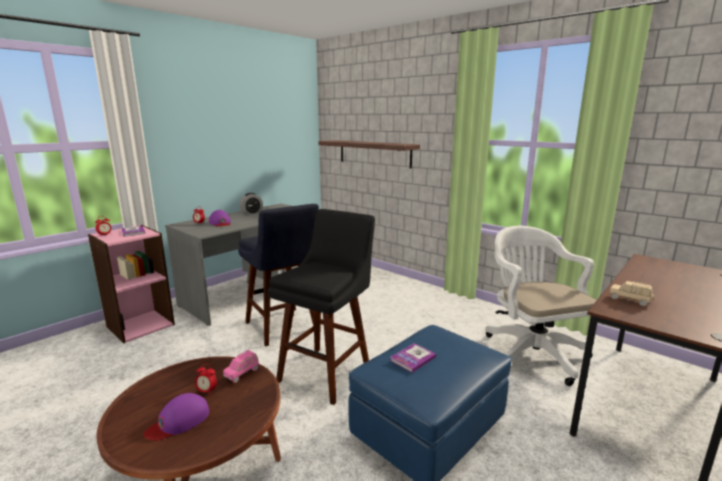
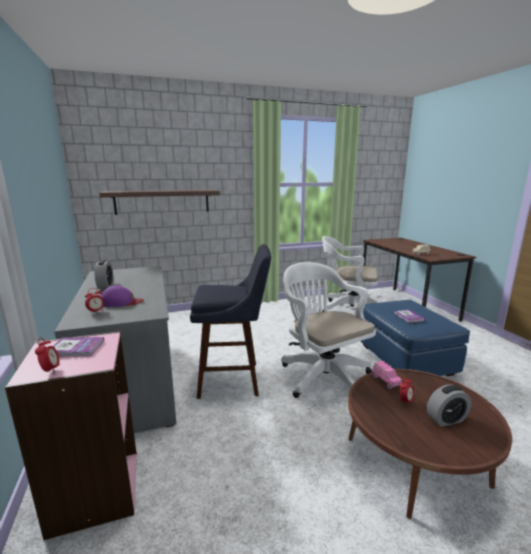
camera: 60 degrees left, 0 degrees up
(179, 421) = (446, 419): purple cap -> alarm clock
(328, 370) = (322, 375): black stool -> white office chair

